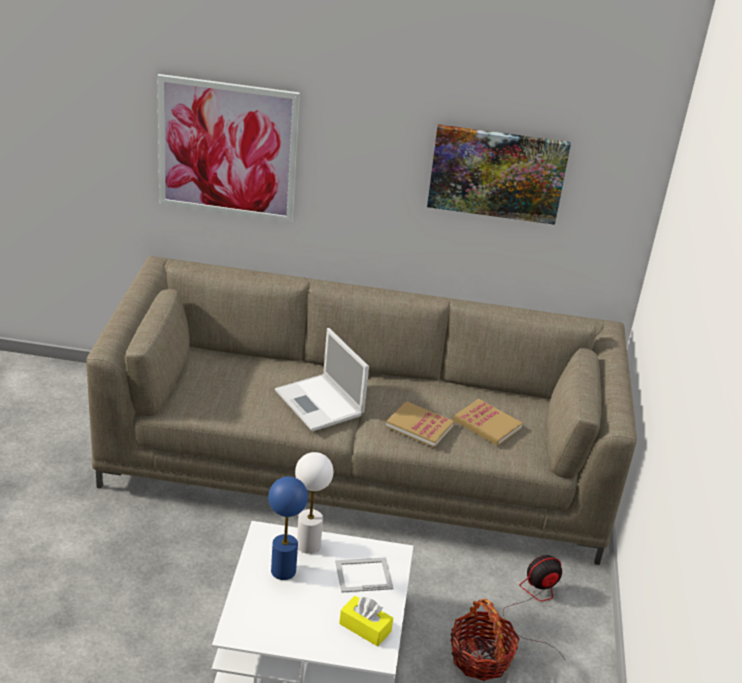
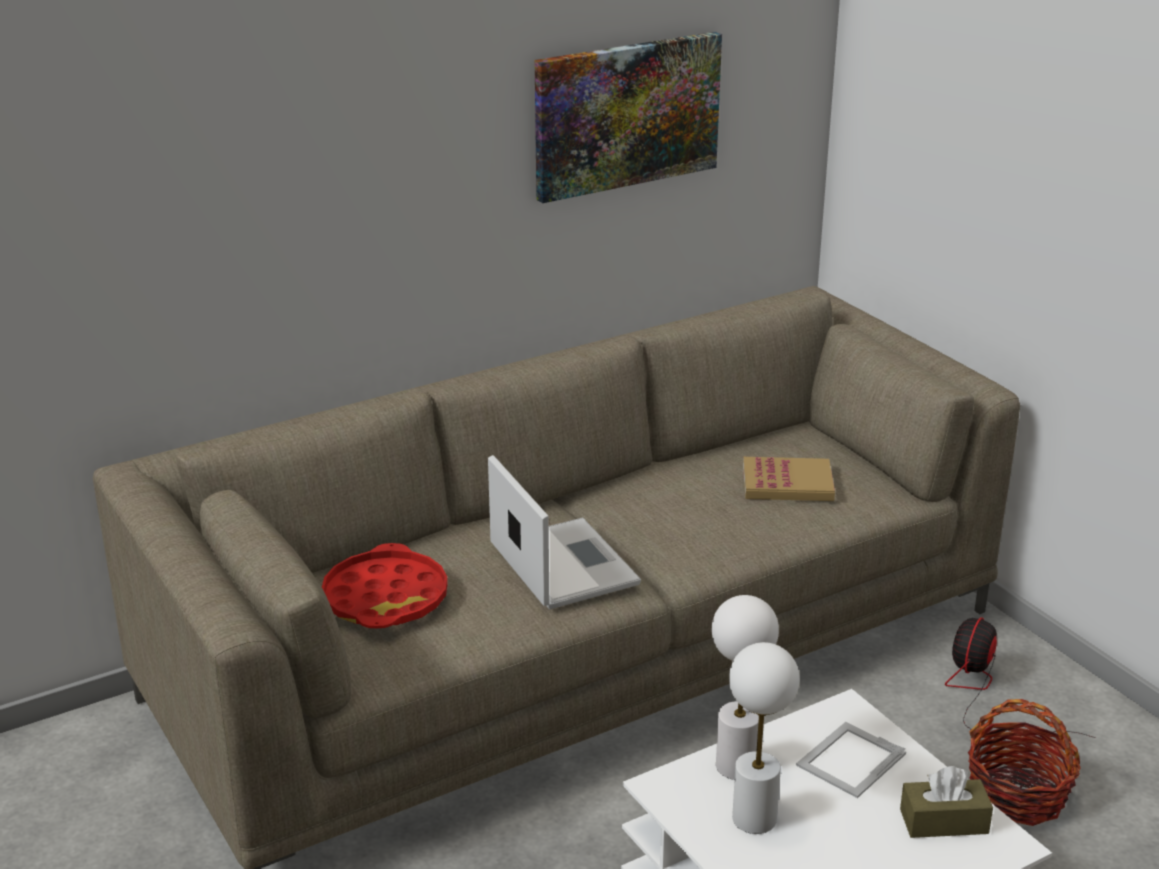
camera: 35 degrees left, 5 degrees down
(224, 378) = (386, 599): none -> red tray
(227, 149) = (204, 214): picture -> none
(283, 571) = (755, 819): blue table lamp -> white table lamp
(320, 404) = (561, 563): laptop -> laptop turned 135 degrees counterclockwise
(365, 628) = (944, 821): yellow tissue box -> brown tissue box
(419, 426) = (719, 526): book -> none

